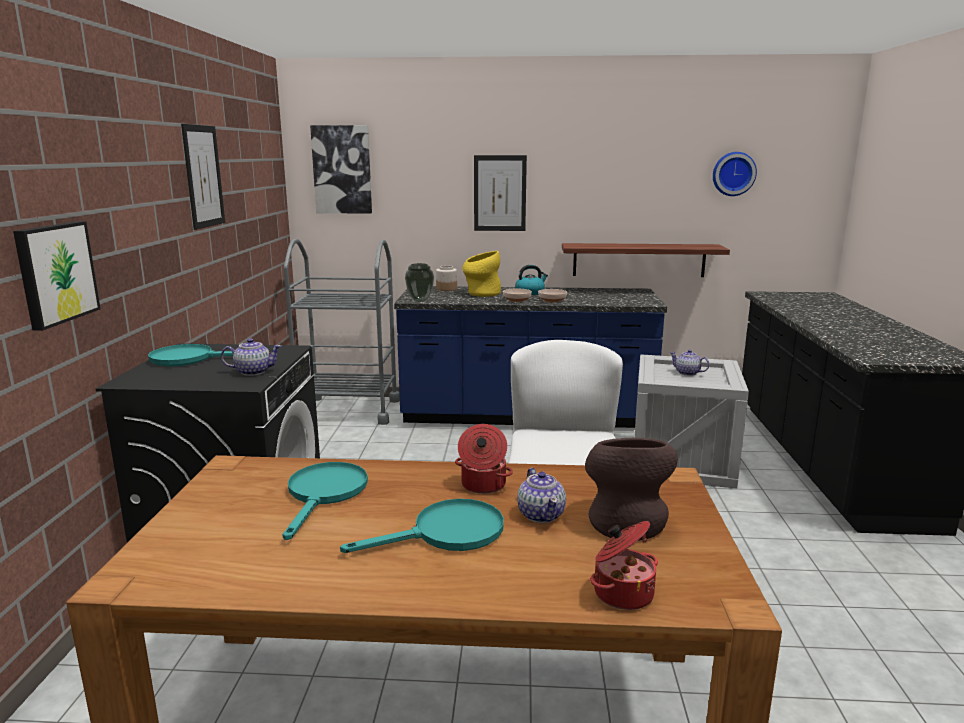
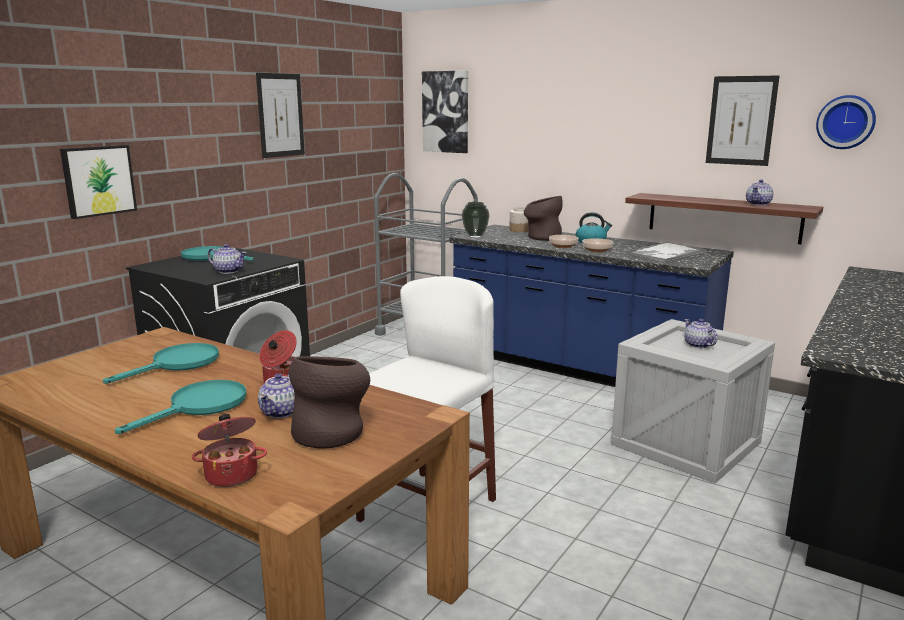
camera: 30 degrees right, 0 degrees up
(446, 533) = (200, 406): turquoise frying pan -> turquoise frying pan turned 60 degrees counterclockwise
(481, 293) = (541, 237): yellow vase -> brown vase
(500, 193) = (580, 138): picture -> picture (741, 120)
(610, 297) = (665, 254): none -> tray
(675, 246) = (758, 204): none -> teapot

